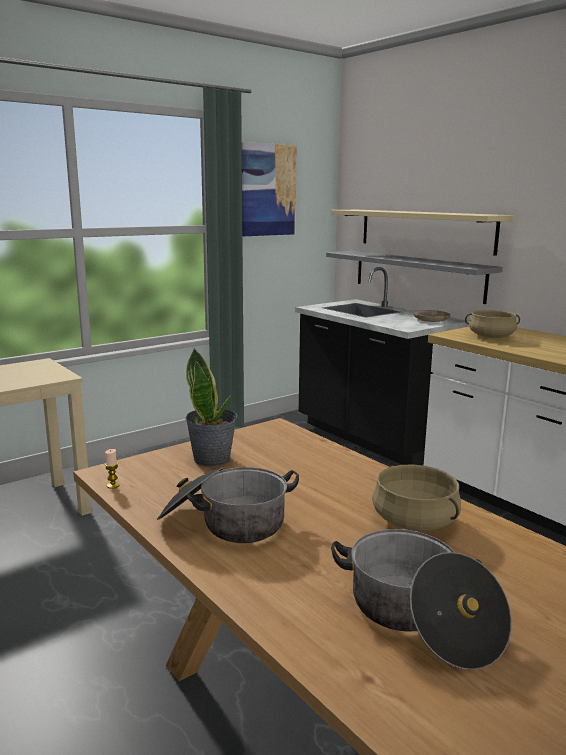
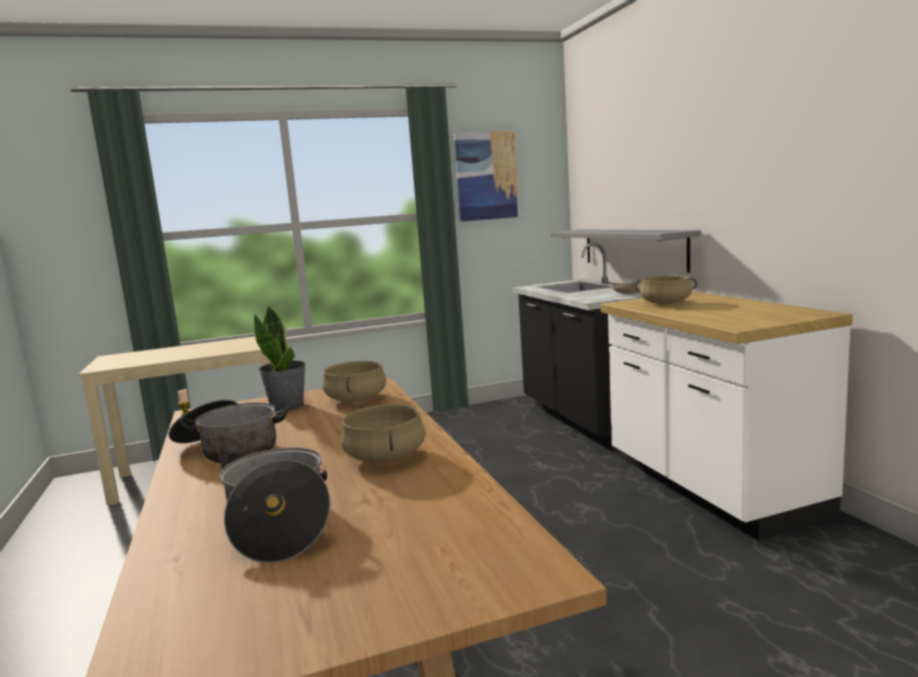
camera: 20 degrees right, 5 degrees down
(282, 447) = (356, 399): none -> beige cooking pot
(425, 230) = (635, 200): beige shelf -> none

